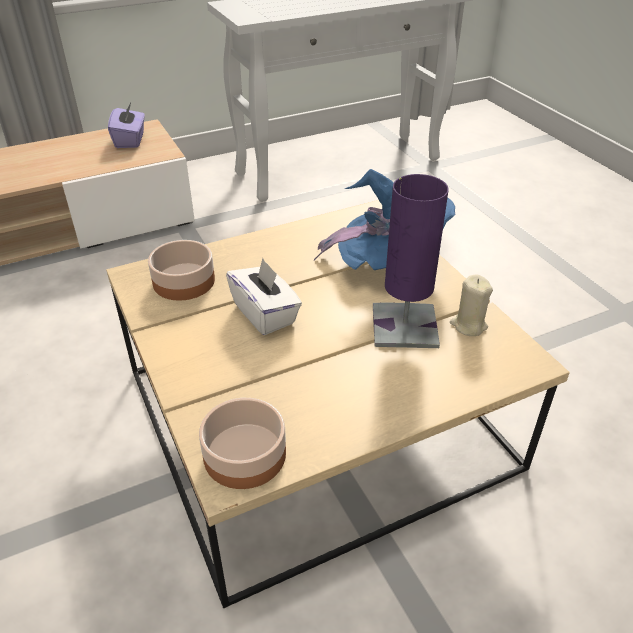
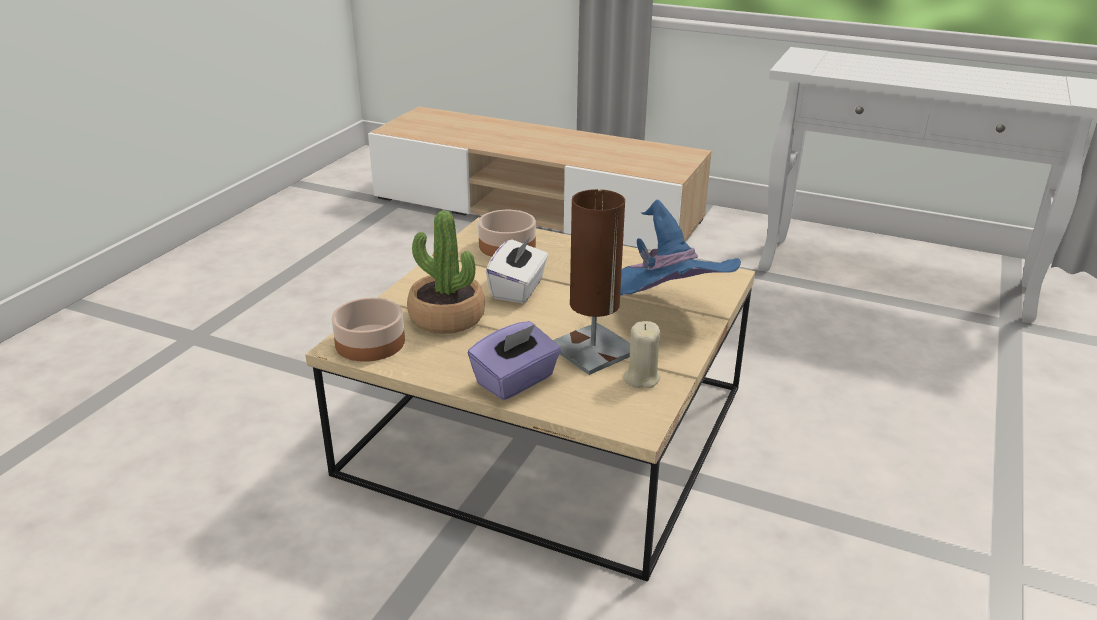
camera: 50 degrees right, 10 degrees down
(130, 140) = (662, 157): purple tissue box -> purple tissue box (516, 381)
(260, 380) = (446, 318): none -> potted plant
(404, 326) = (593, 349): purple table lamp -> brown table lamp

